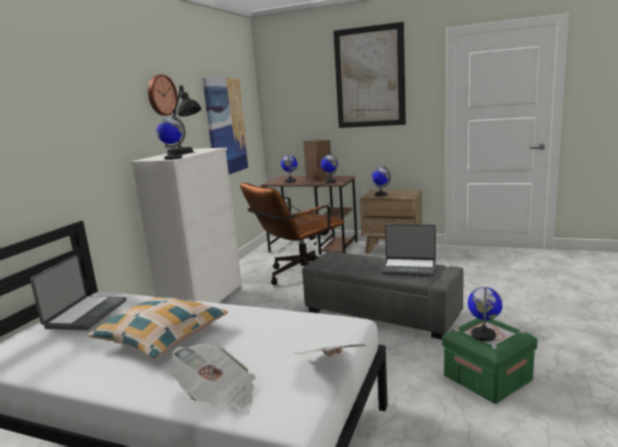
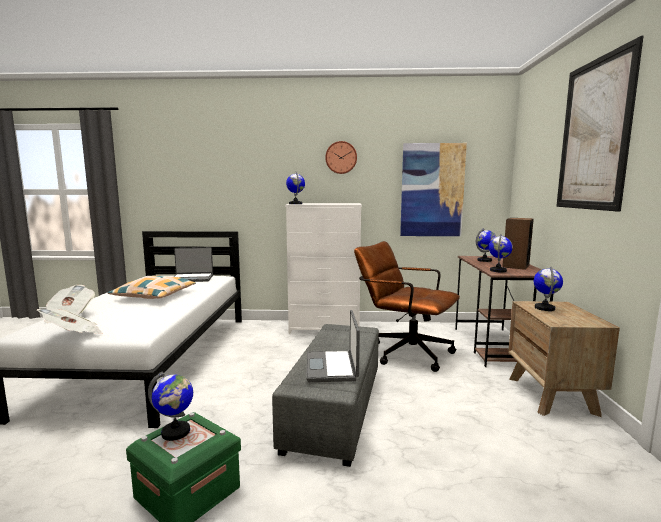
camera: 70 degrees right, 5 degrees down
(186, 153) = (324, 203): black table lamp -> none

